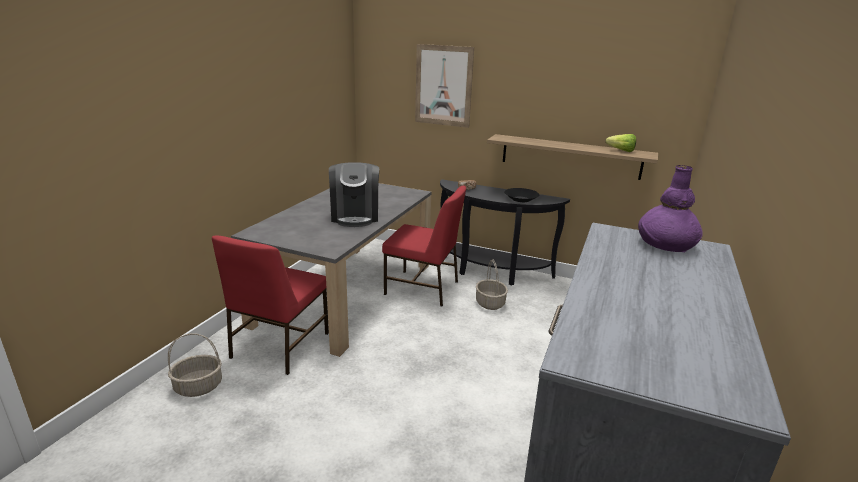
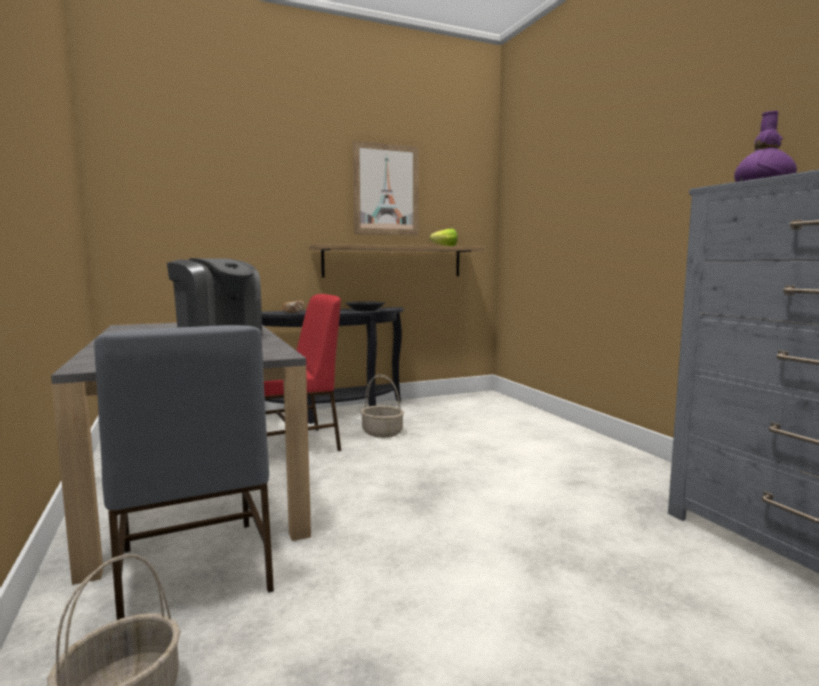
camera: 45 degrees left, 15 degrees down
(279, 346) = (192, 571): red chair -> grey chair
(443, 86) = (234, 189): picture -> picture (386, 190)

